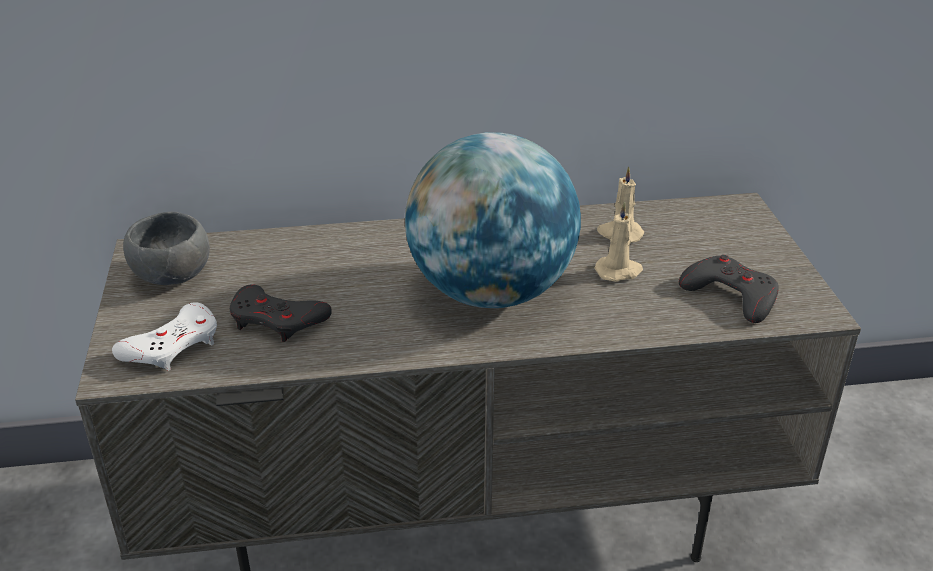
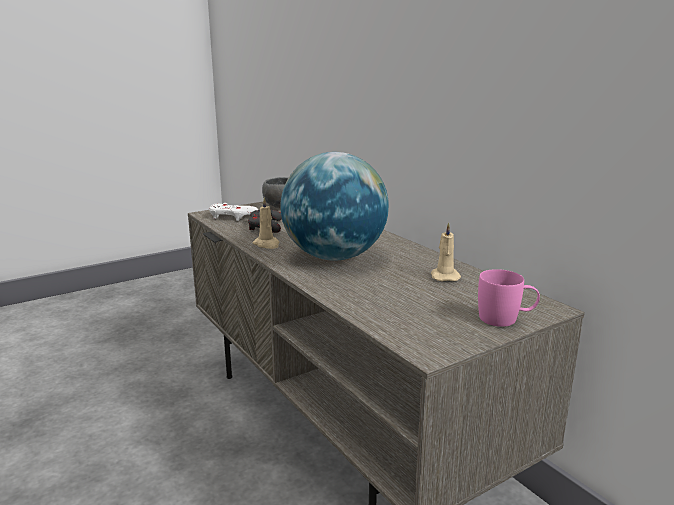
camera: 65 degrees right, 15 degrees down
(619, 271) = (397, 282): beige candle -> beige candle (267, 244)
(730, 295) = (412, 318): grey game controller -> none
(758, 240) = (506, 319): none -> pink mug

